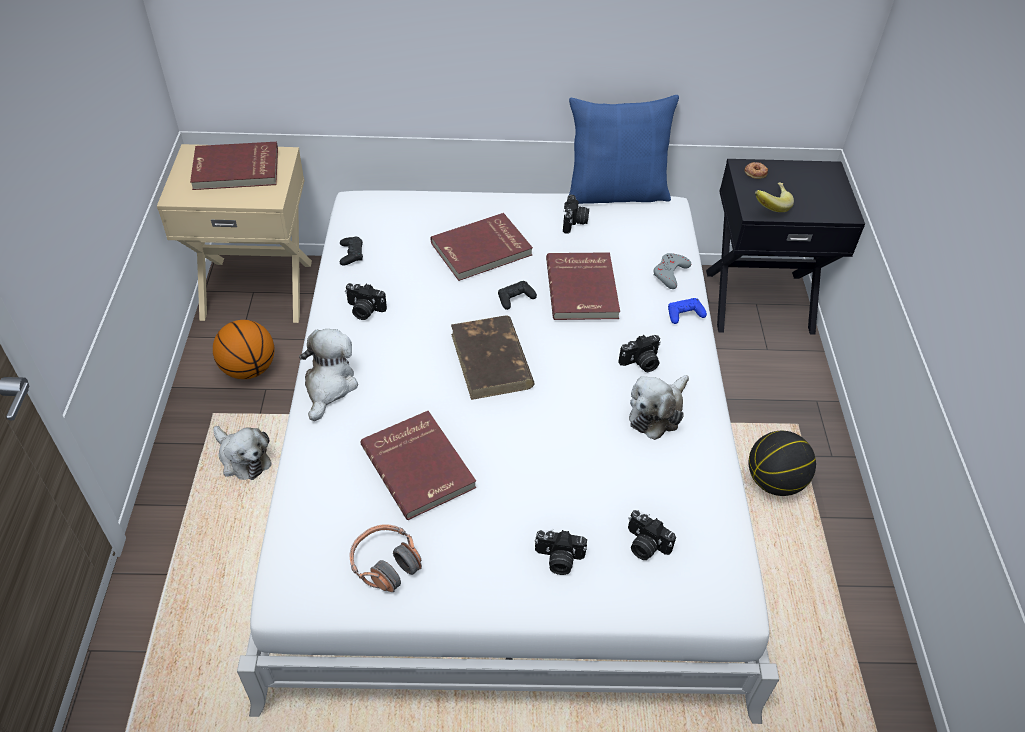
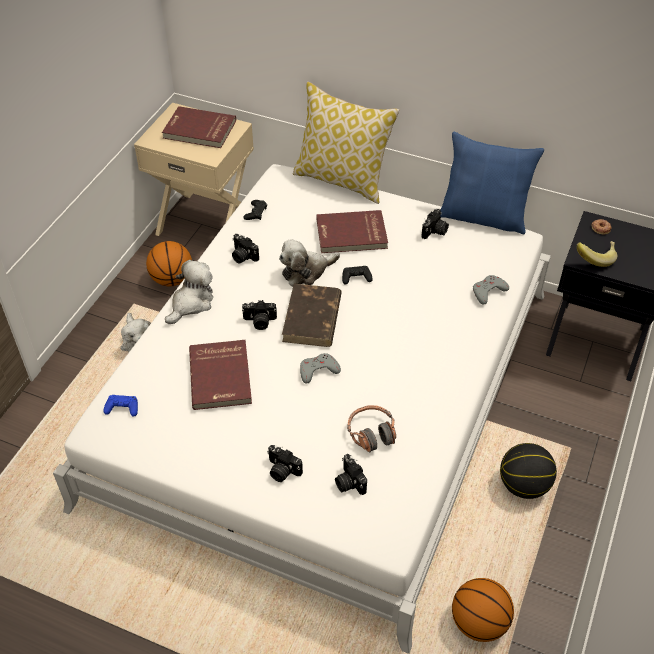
camera: 25 degrees right, 0 degrees up
(386, 564) = (165, 433): headphones -> headphones (371, 433)
(435, 190) = (342, 180): none -> pillow
(533, 421) = (318, 370): none -> grey game controller
(583, 289) = (411, 285): red book -> none
(641, 363) = (425, 353): camera -> camera (259, 322)
(657, 412) = (415, 393): plush toy -> plush toy (306, 271)
(684, 314) = (481, 326): blue game controller -> blue game controller (122, 408)
(814, 655) = (479, 623): none -> basketball

